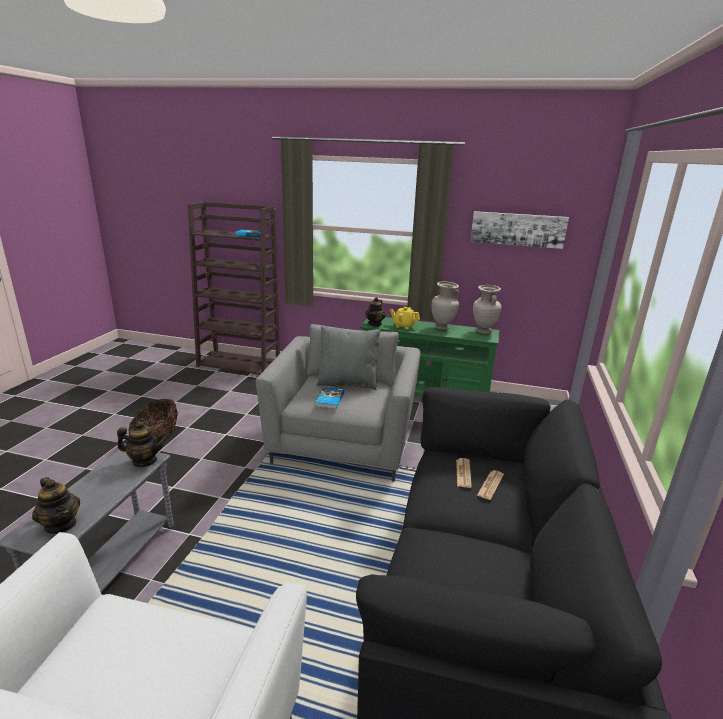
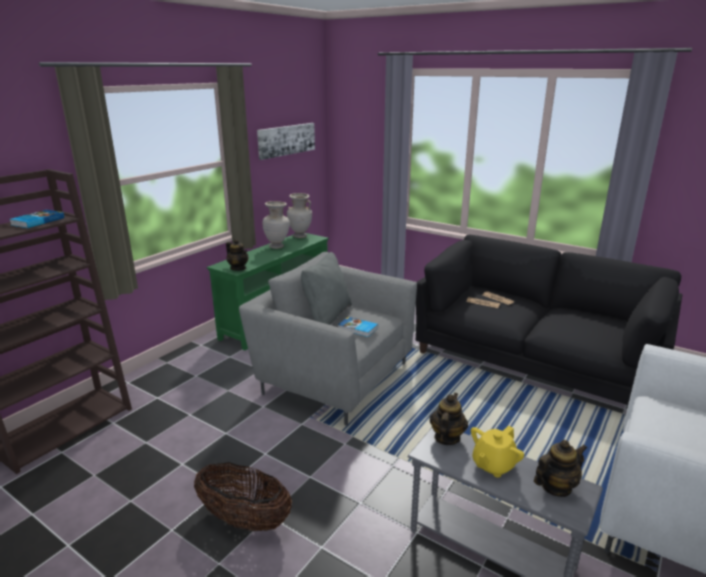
camera: 70 degrees left, 0 degrees up
(403, 326) = (257, 258): yellow teapot -> yellow teapot (493, 465)

